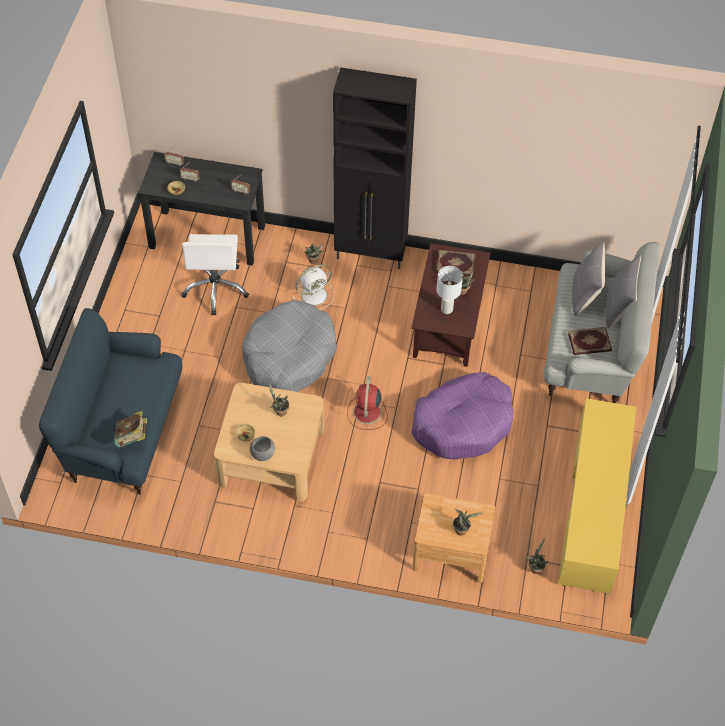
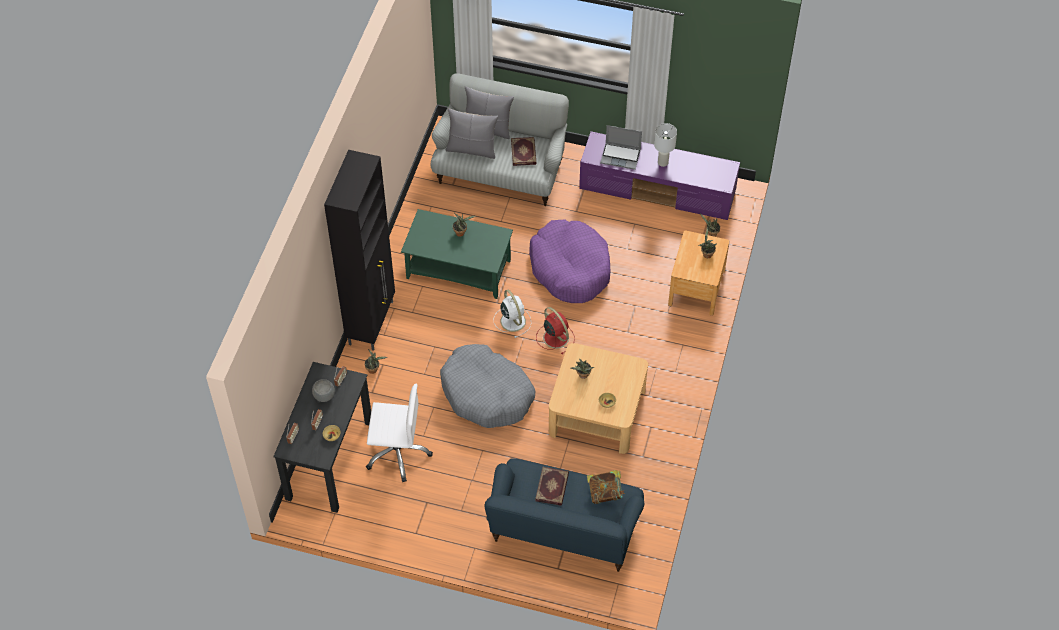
camera: 85 degrees left, 0 degrees up
(262, 454) = (627, 390): grey bowl -> grey bowl (324, 396)
(315, 294) = (416, 370): white fan -> white fan (512, 320)
(367, 413) = (555, 337): red fan -> red fan turned 135 degrees counterclockwise
(446, 309) = (479, 245): white table lamp -> white table lamp (662, 162)
(448, 322) = (459, 269): brown coffee table -> green coffee table
(455, 265) = (429, 235): book -> book (552, 487)
(594, 509) = (658, 190): yellow tv stand -> purple tv stand
(602, 439) = (621, 156): none -> laptop

